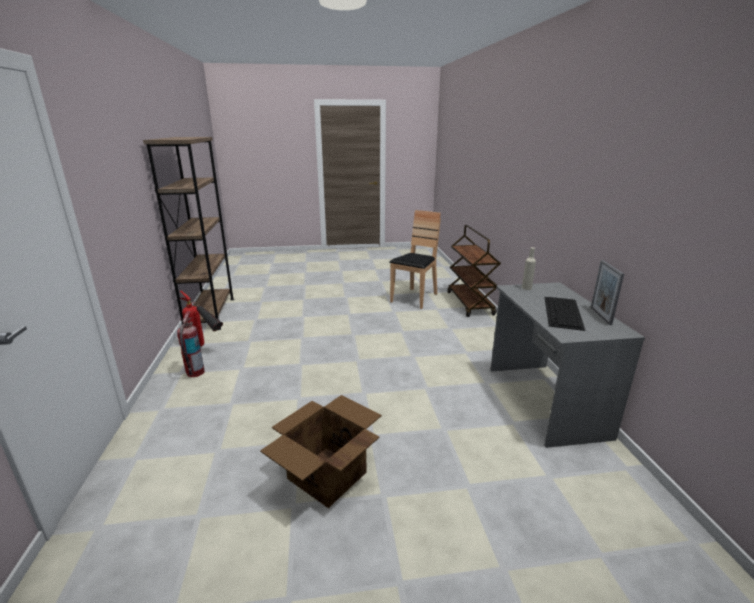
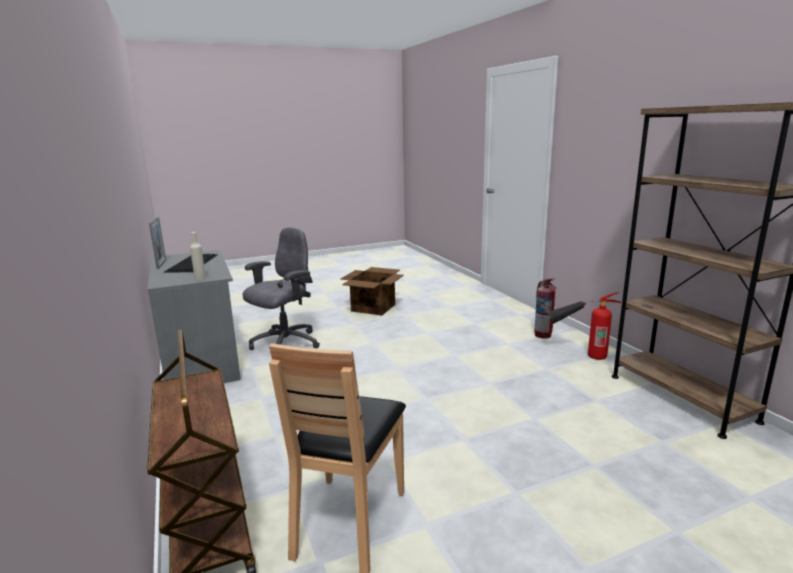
camera: 165 degrees right, 5 degrees down
(460, 409) = (285, 344): none -> grey office chair

